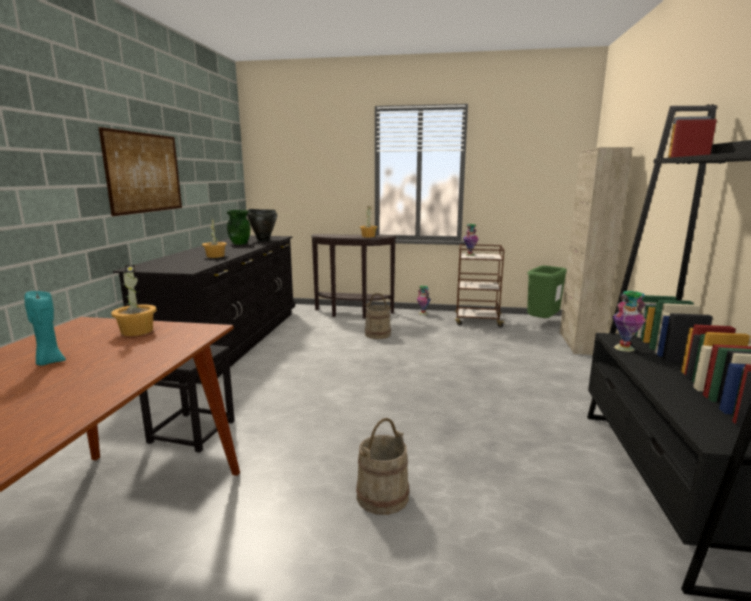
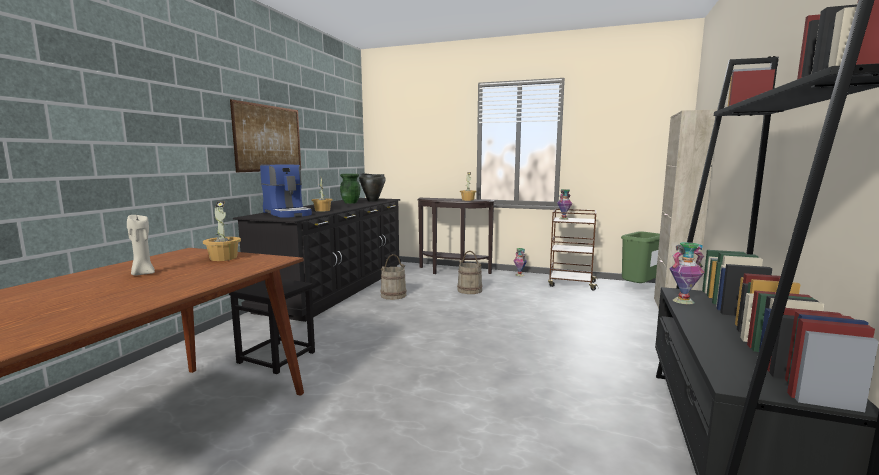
camera: 10 degrees right, 5 degrees down
(49, 362) = (143, 274): turquoise candle -> beige candle
(178, 262) = (288, 213): none -> coffee machine
(382, 496) = (423, 426): beige bucket -> beige bucket (393, 295)

